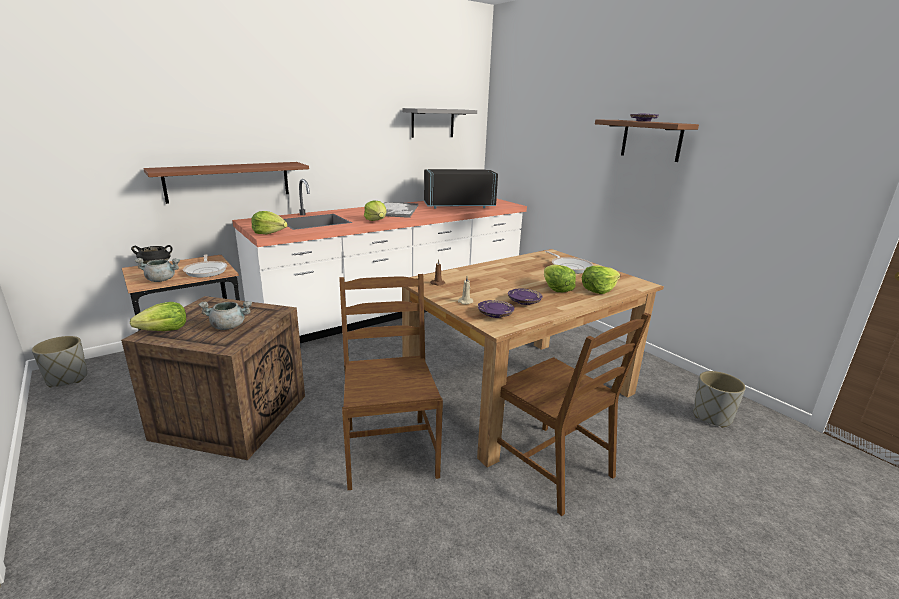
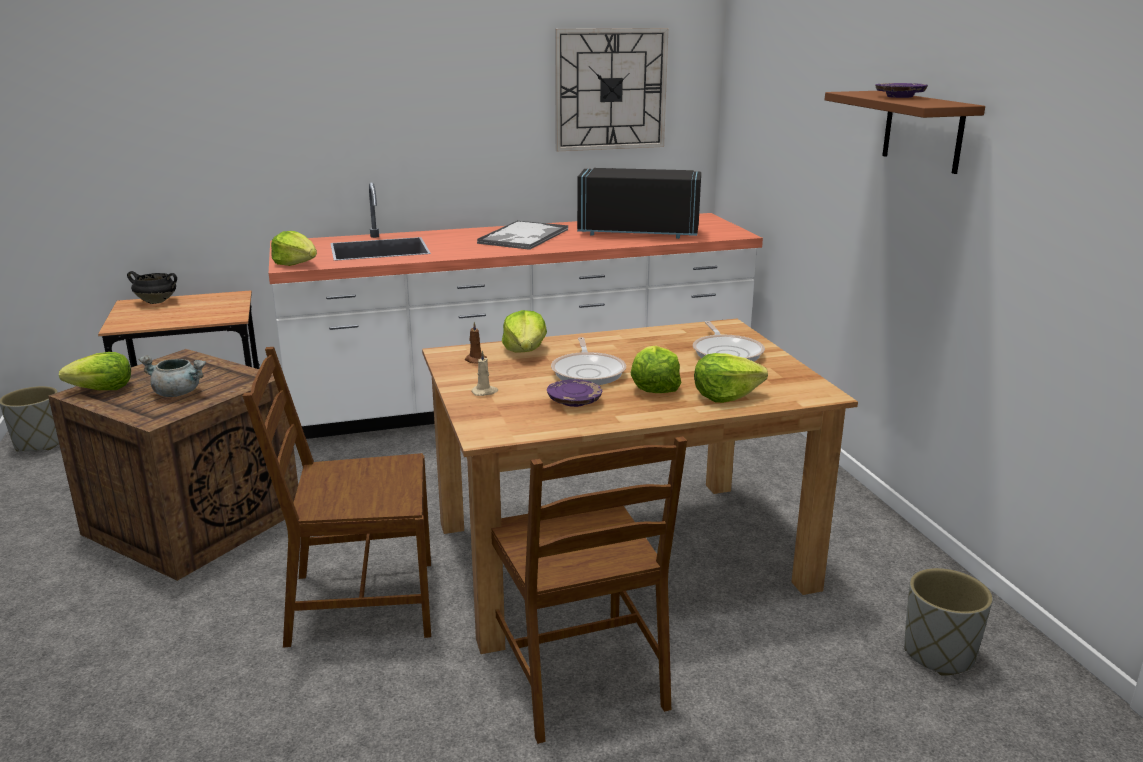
camera: 20 degrees right, 0 degrees up
(162, 280) = (148, 321): grey cooking pot -> none
(206, 271) = (211, 313): frying pan -> frying pan (588, 372)
(228, 181) = (268, 184): brown shelf -> none
(376, 220) = (471, 252): lettuce -> lettuce (525, 351)
(389, 450) = (360, 604): brown chair -> brown chair turned 105 degrees counterclockwise
(432, 123) = (610, 89): grey shelf -> wall clock
(495, 314) = (504, 416): purple plate -> none

